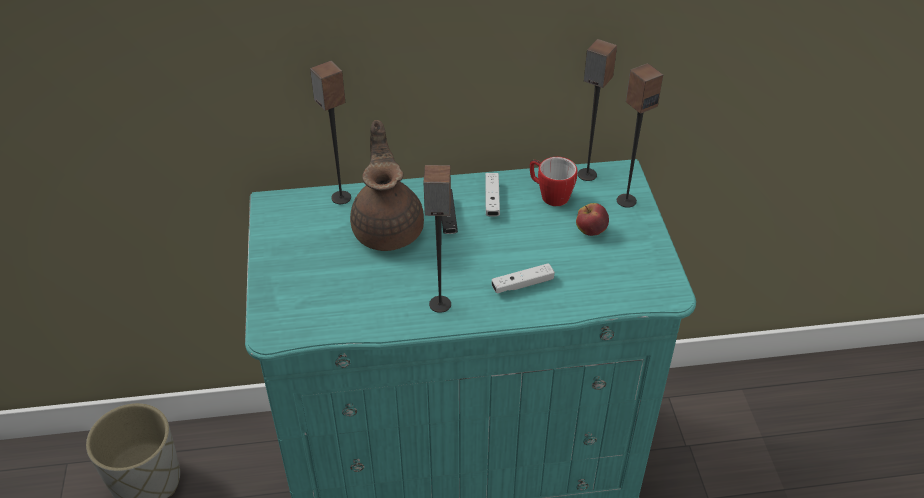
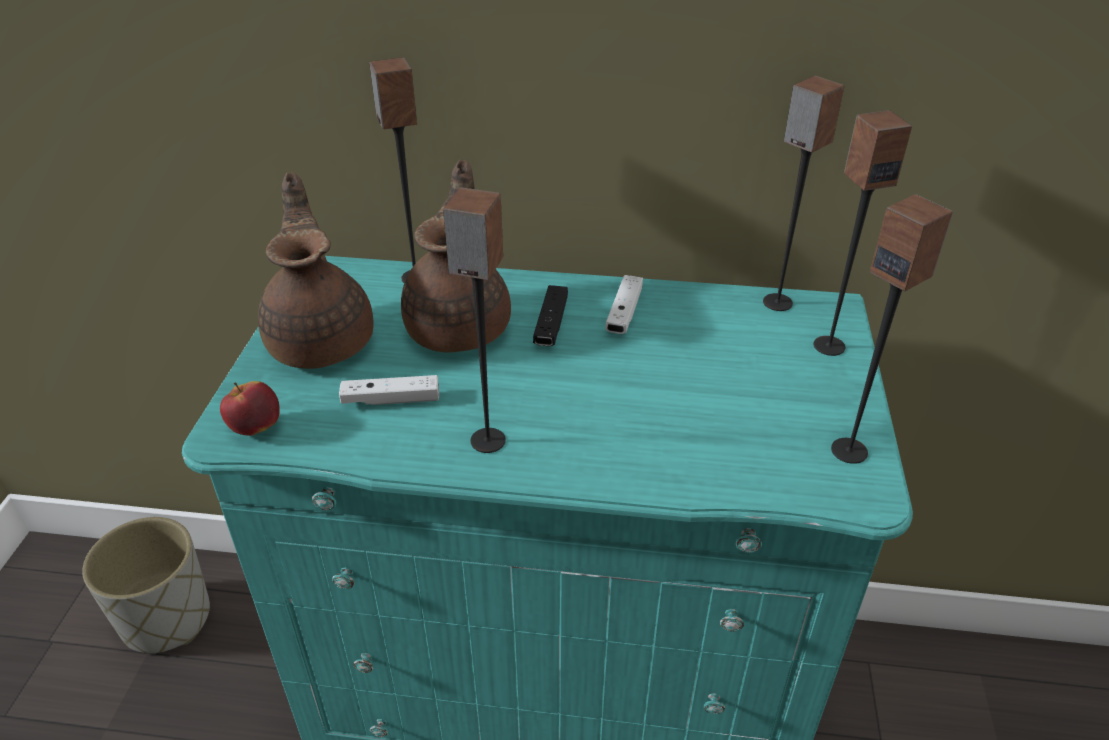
camera: 15 degrees right, 5 degrees down
(300, 255) = (322, 339): none -> brown teapot
(522, 284) = (626, 435): white game controller -> white game controller (391, 400)
(549, 195) = (712, 320): mug -> none
(591, 231) = (760, 378): apple -> apple (255, 428)
(654, 268) = (849, 450): none -> speaker

